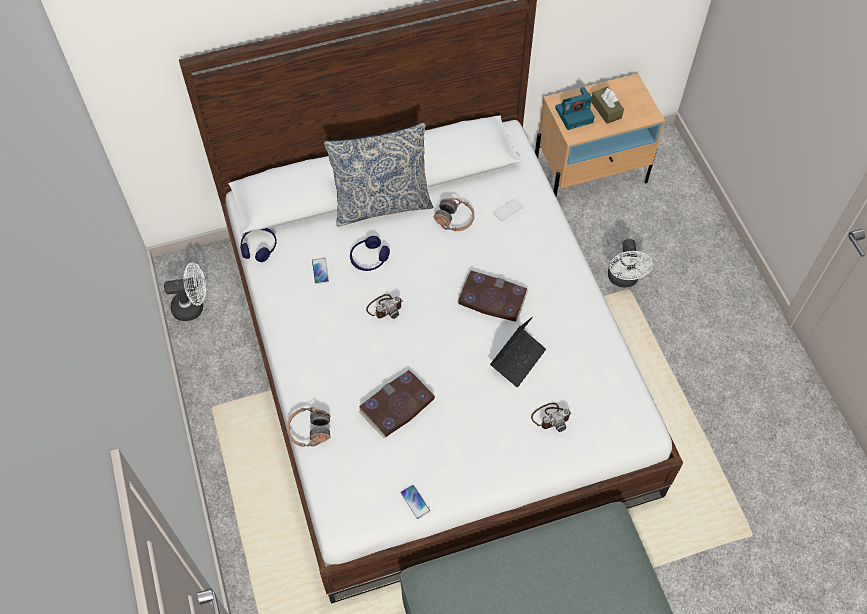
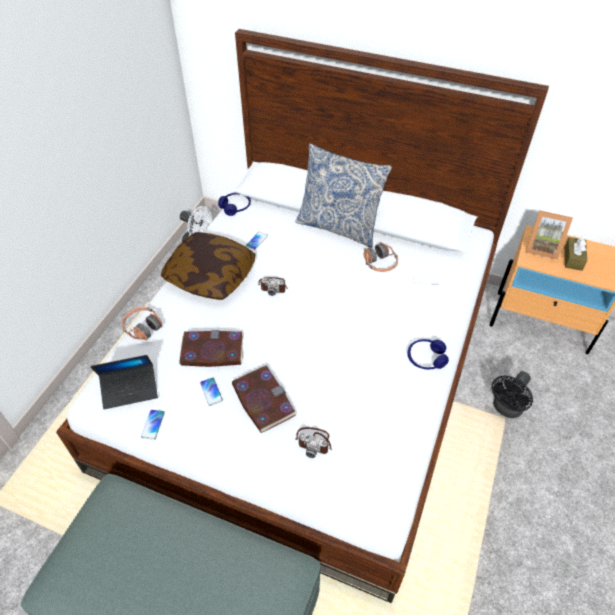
camera: 40 degrees right, 10 degrees down
(316, 337) = (211, 276): none -> pillow
(369, 258) = (296, 252): blue headphones -> blue headphones (426, 358)
(433, 440) = (211, 392): none -> phone
(492, 298) = (354, 328): book -> book (263, 400)
(518, 359) = (331, 381): laptop -> laptop (130, 389)
(574, 114) = (542, 248): camera -> picture frame
(623, 279) = (506, 409): white fan -> black fan

